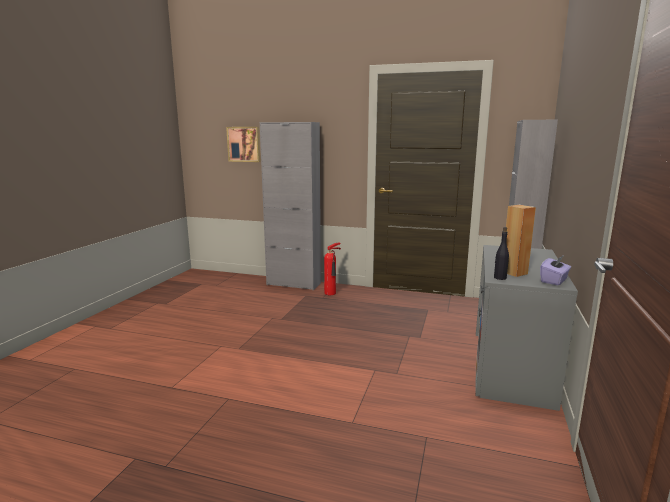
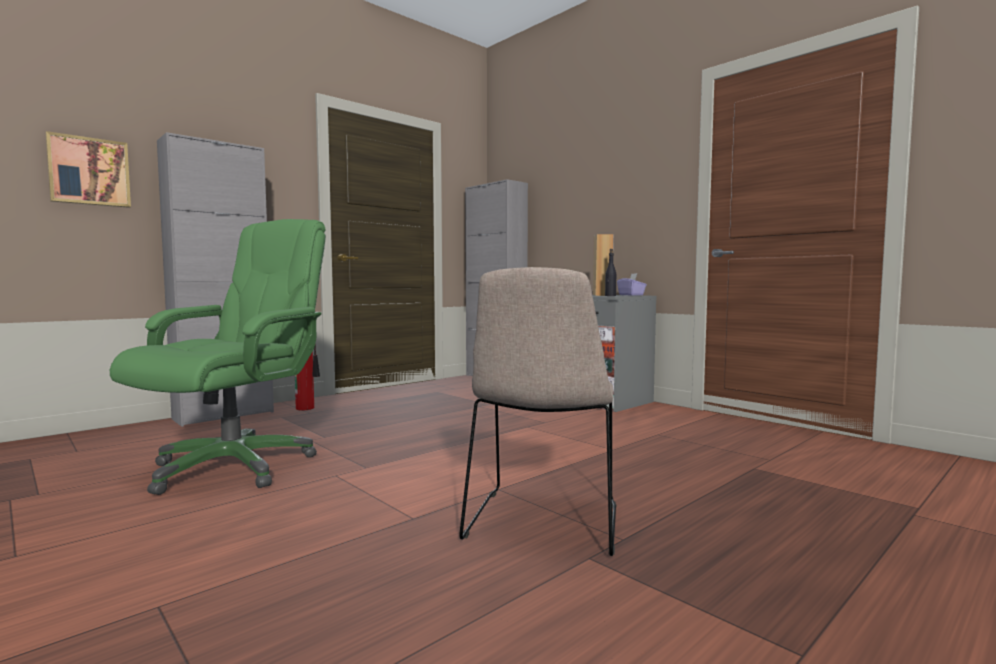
camera: 60 degrees left, 10 degrees down
(178, 430) = (543, 524): none -> beige chair
(217, 320) = (233, 467): none -> green office chair

